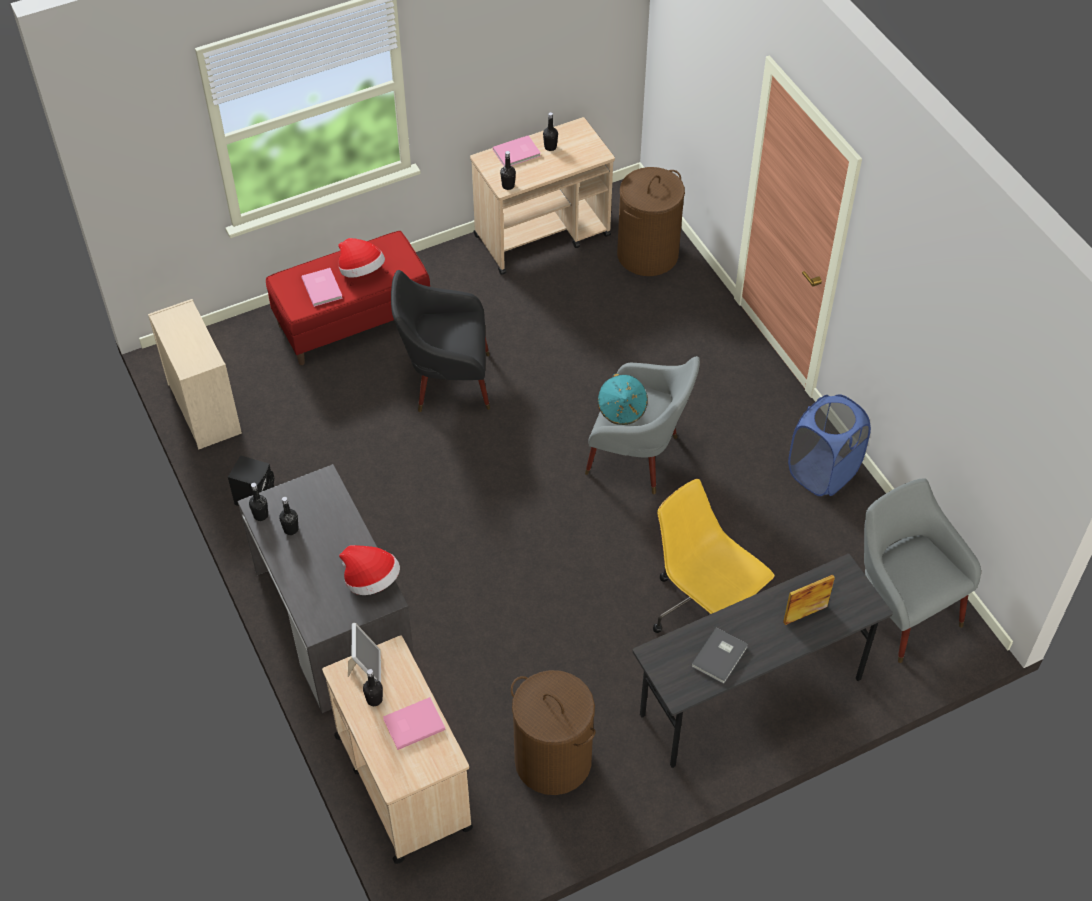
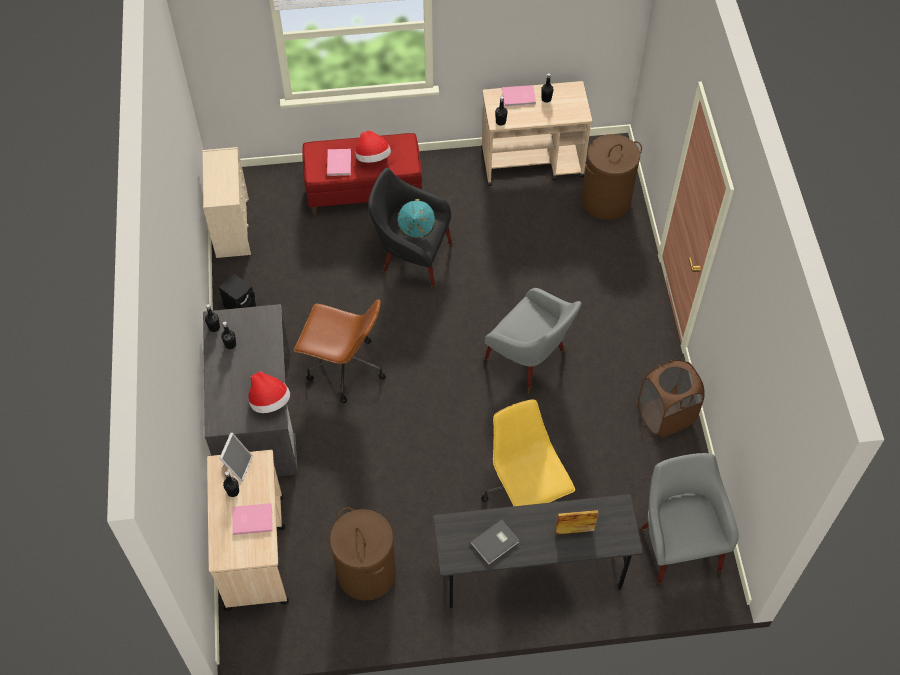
camera: 20 degrees right, 5 degrees up
(419, 532) = (344, 368): none -> brown office chair
(622, 409) = (518, 323): turquoise hat -> turquoise hat (416, 226)
(823, 472) = (665, 416): blue laundry basket -> brown laundry basket

